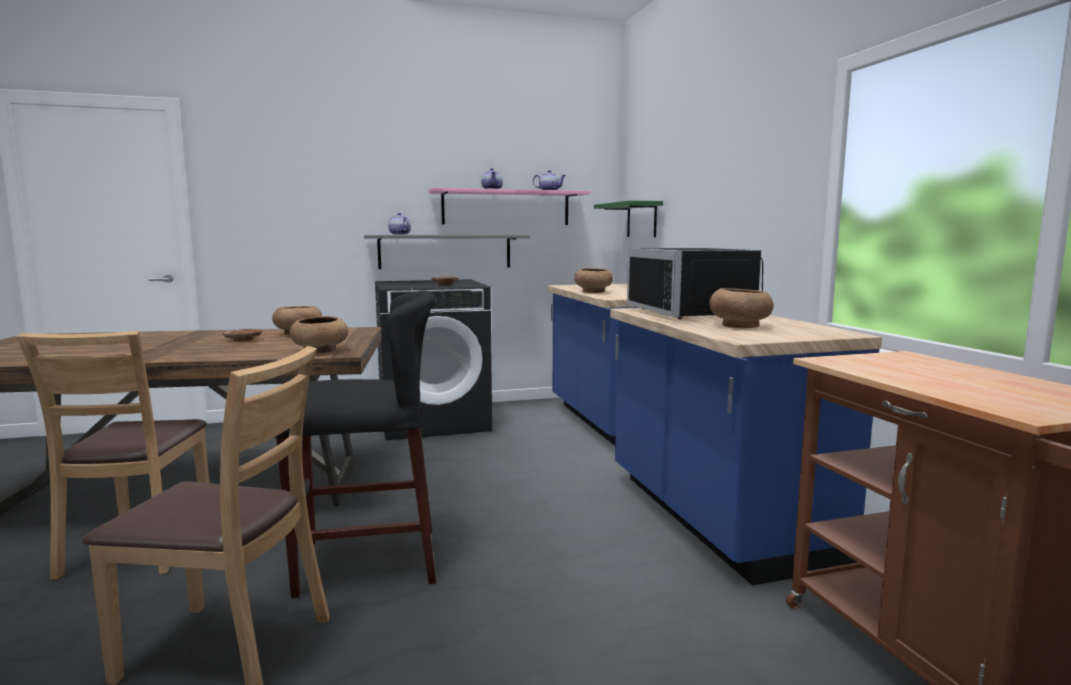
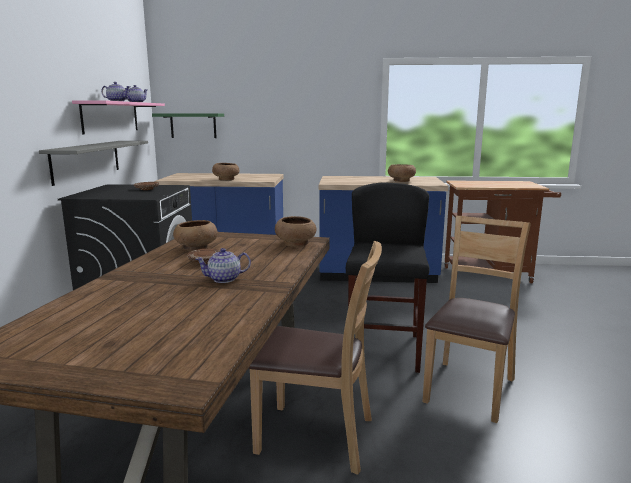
camera: 70 degrees left, 5 degrees up
(399, 234) = (77, 147): teapot -> teapot (224, 279)
(697, 312) = (352, 179): black microwave -> none

